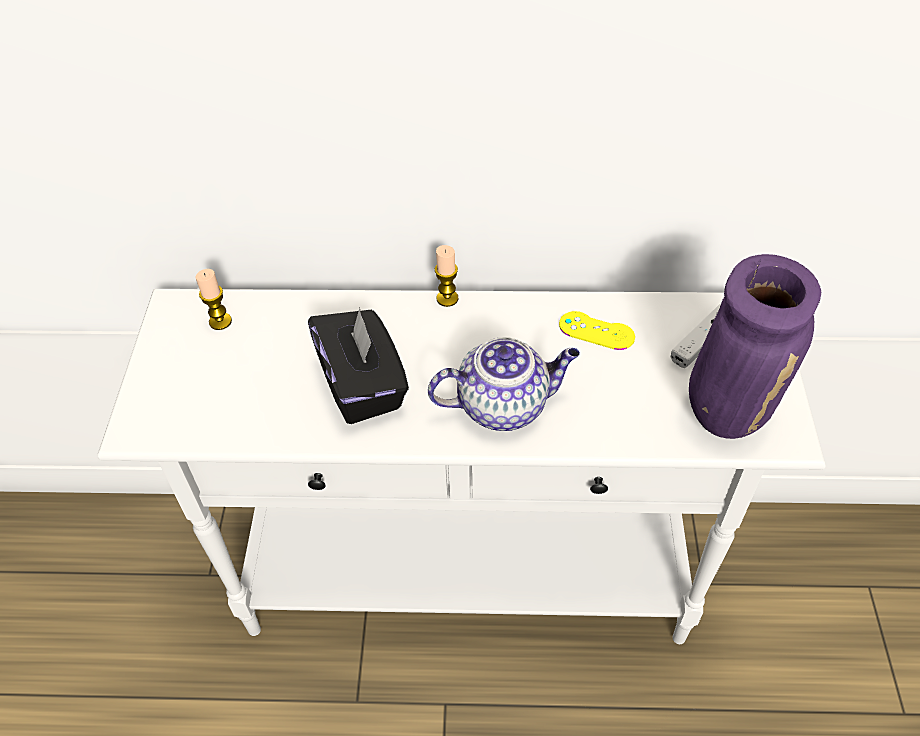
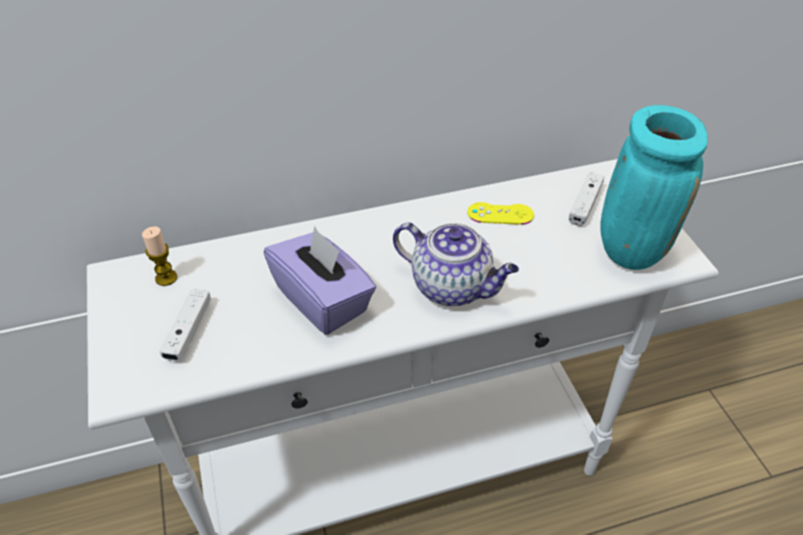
camera: 20 degrees left, 5 degrees down
(220, 384) = (188, 331): none -> white game controller
(363, 385) = (323, 300): black tissue box -> purple tissue box
(447, 298) = (366, 215): candle -> none
(504, 405) = (453, 287): teapot -> teapot turned 60 degrees clockwise
(728, 409) = (629, 248): purple vase -> turquoise vase

